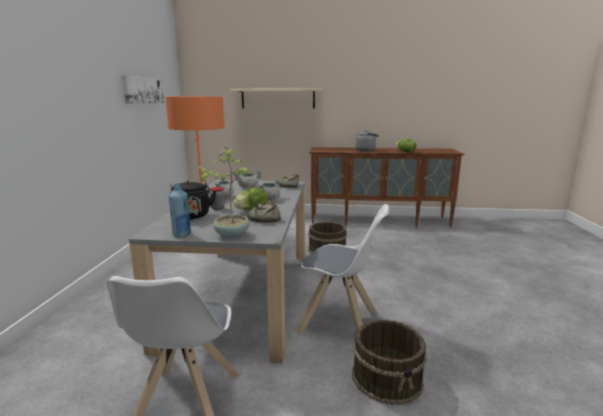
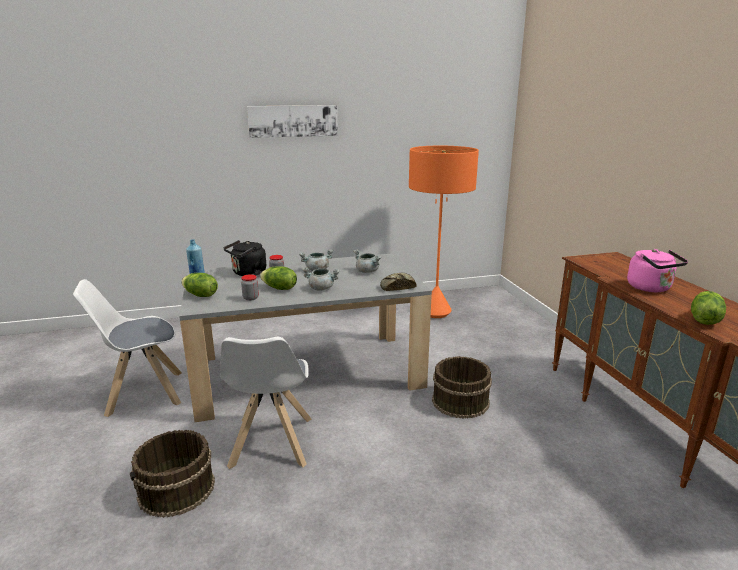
camera: 70 degrees right, 5 degrees up
(143, 90) = (416, 136): picture -> picture (293, 121)
(231, 235) = (200, 295): potted plant -> lettuce
(264, 218) = (250, 298): bread -> jar
(278, 98) = (595, 159): beige shelf -> none
(366, 150) = (651, 288): grey kettle -> pink kettle

